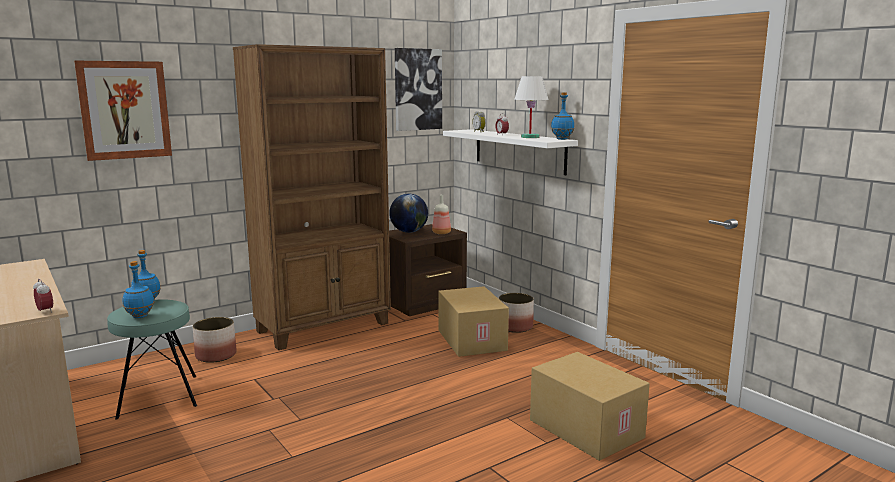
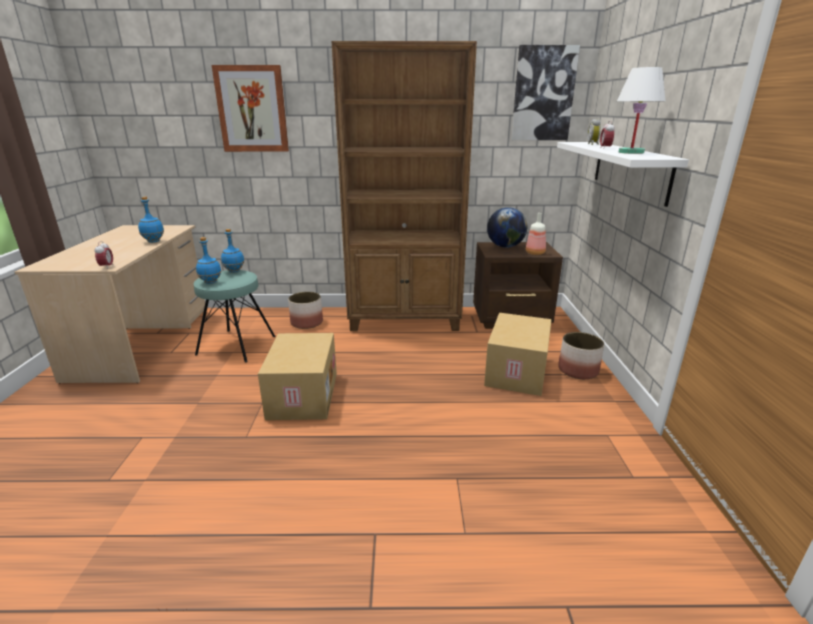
camera: 35 degrees right, 10 degrees up
(562, 139) = (667, 157): blue bottle -> blue bottle (153, 241)
(584, 429) = (526, 536): cardboard box -> cardboard box (302, 395)

